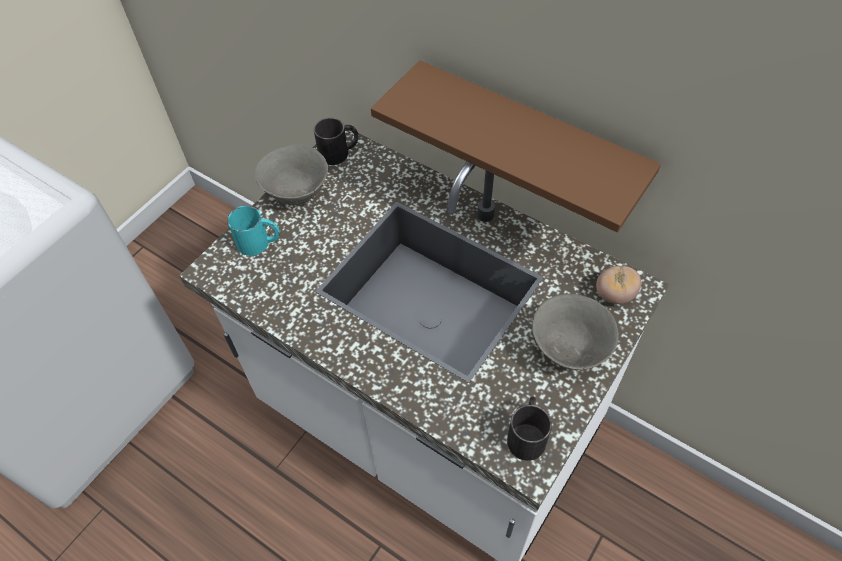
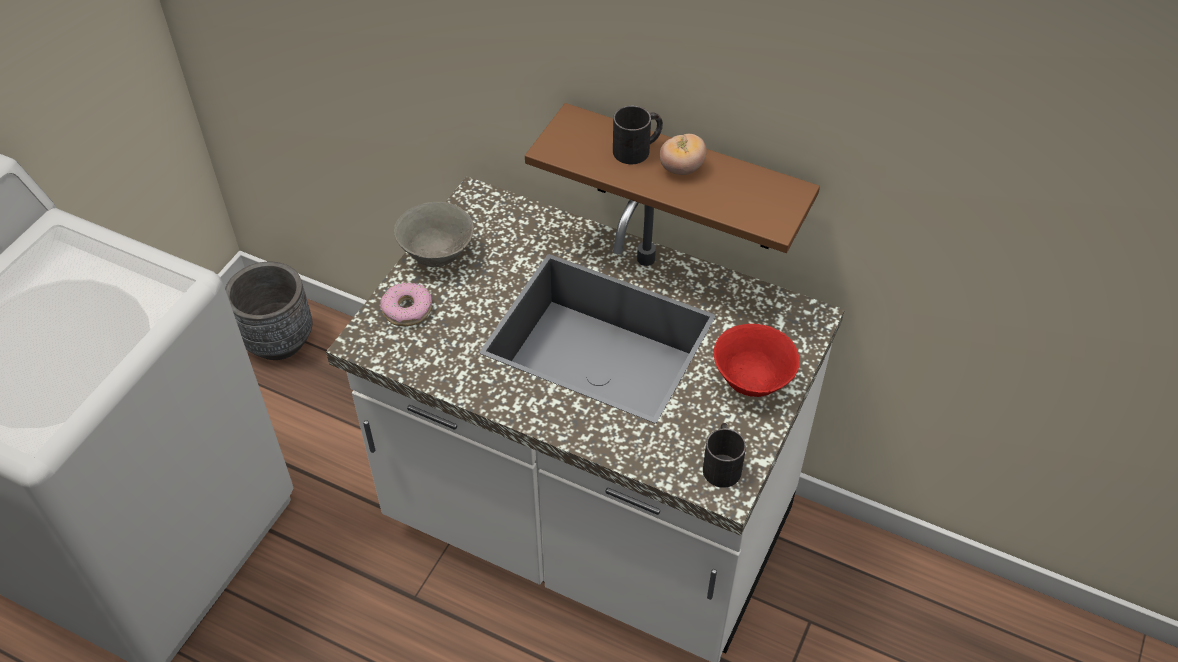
camera: 10 degrees left, 5 degrees down
(208, 240) = (278, 340): none -> grey planter
(259, 242) = (407, 309): turquoise mug -> donut
(339, 152) = (475, 207): black mug -> black mug (638, 149)
(569, 350) = (752, 382): grey bowl -> red bowl
(614, 294) = (791, 325): tomato -> tomato (681, 168)

